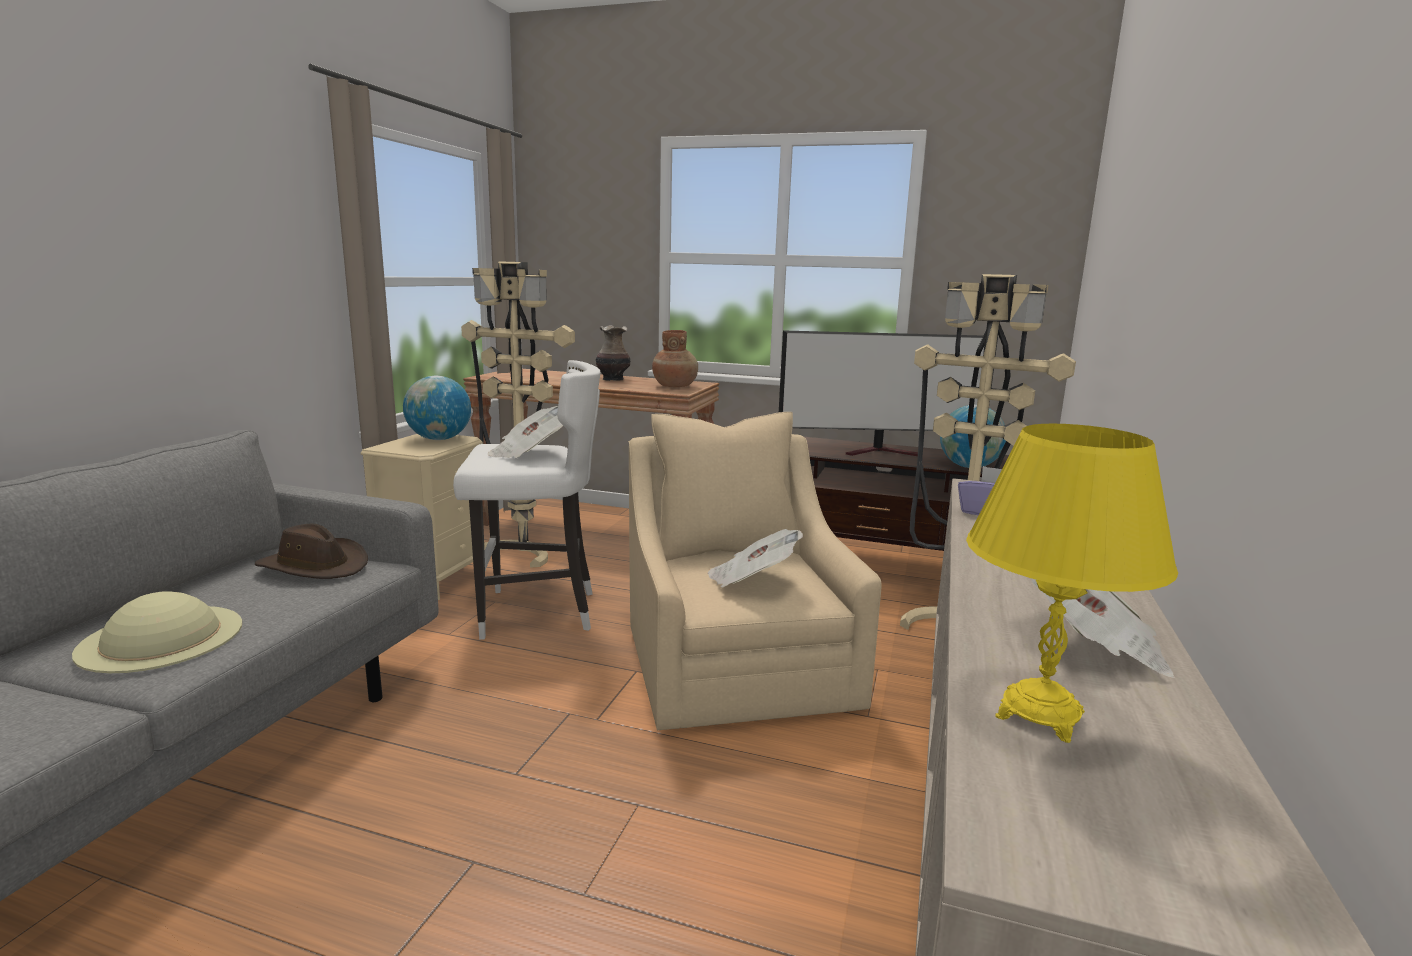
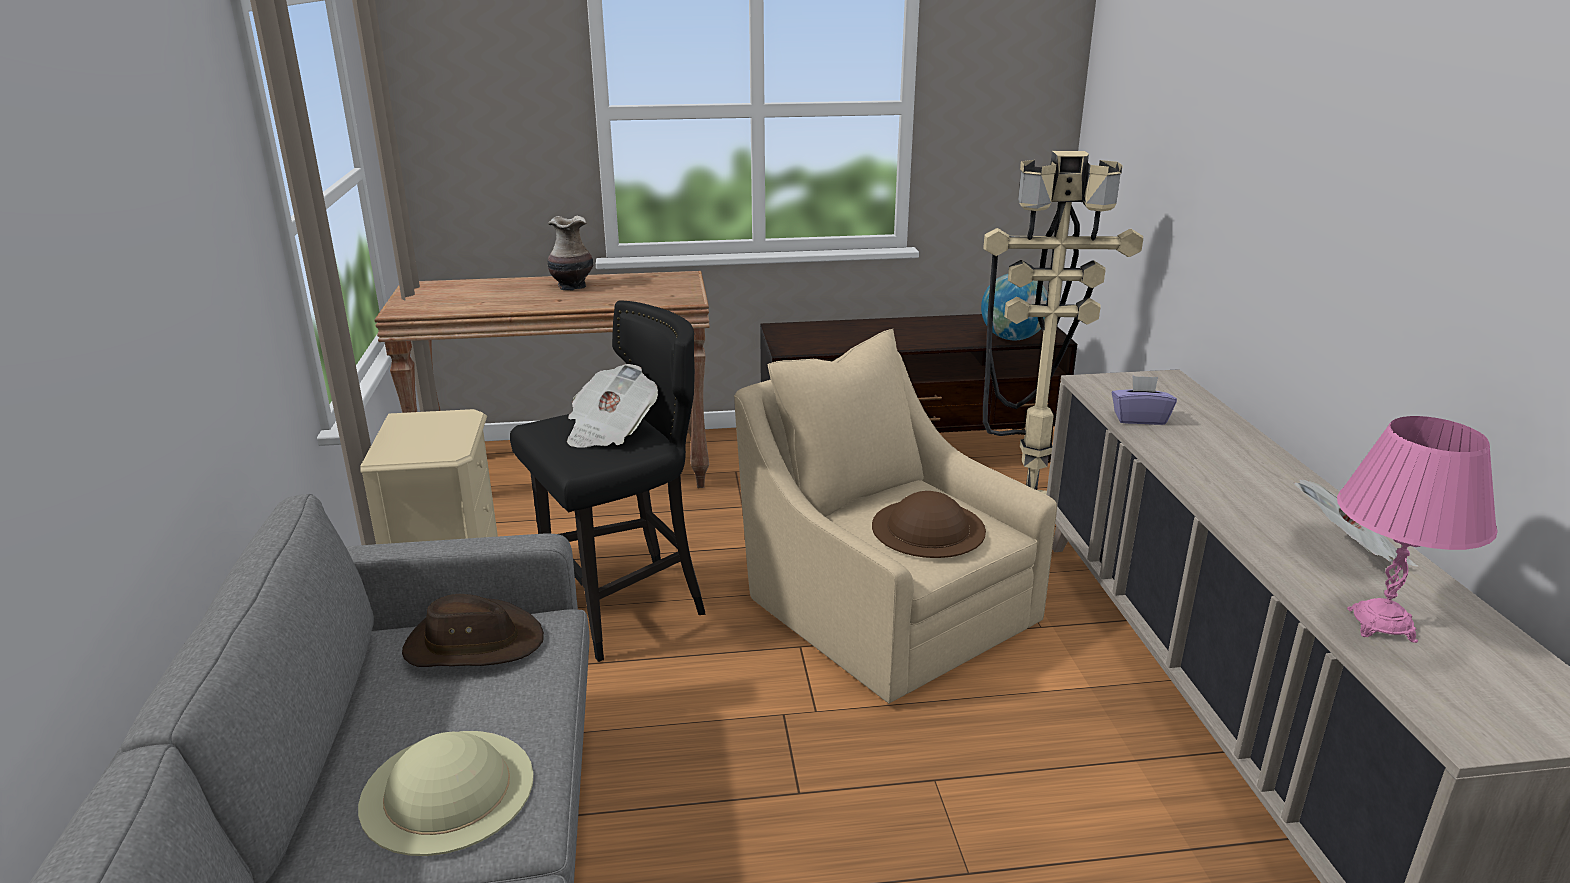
camera: 25 degrees left, 10 degrees up
(439, 439) = (433, 424): globe -> none
(520, 550) = (512, 530): beige floor lamp -> none
(535, 613) = (624, 609): white stool -> black stool
(675, 386) = (666, 288): brown vase -> none
(751, 580) = (928, 528): newspaper -> brown hat
(883, 452) = (914, 332): television -> none
(1039, 714) = (1381, 625): yellow table lamp -> pink table lamp

